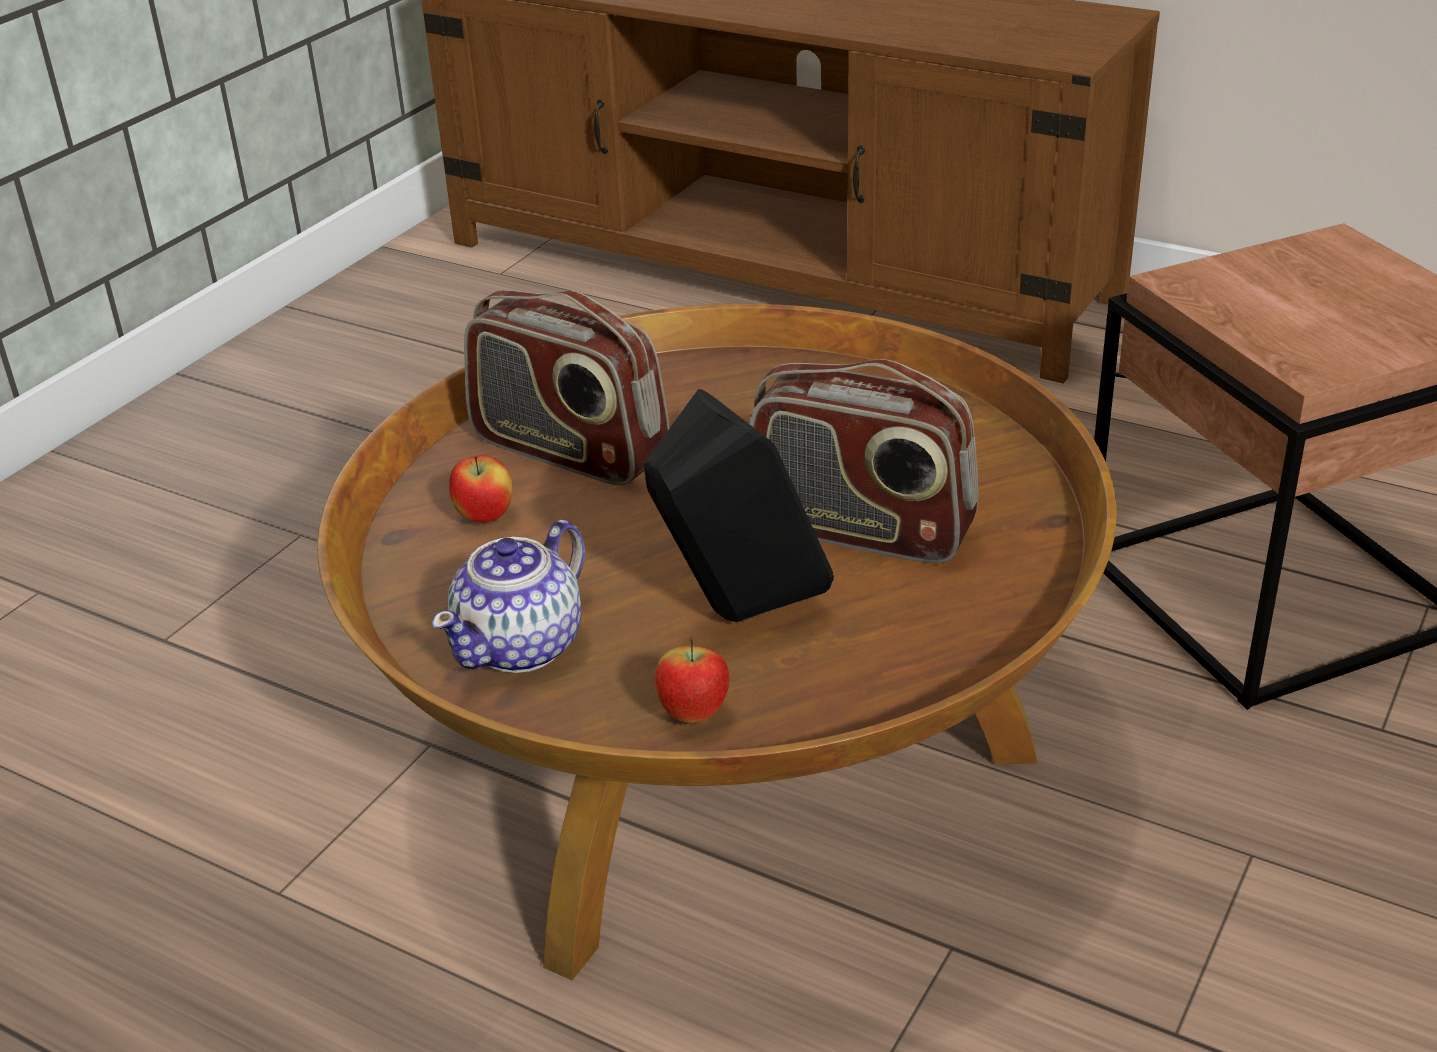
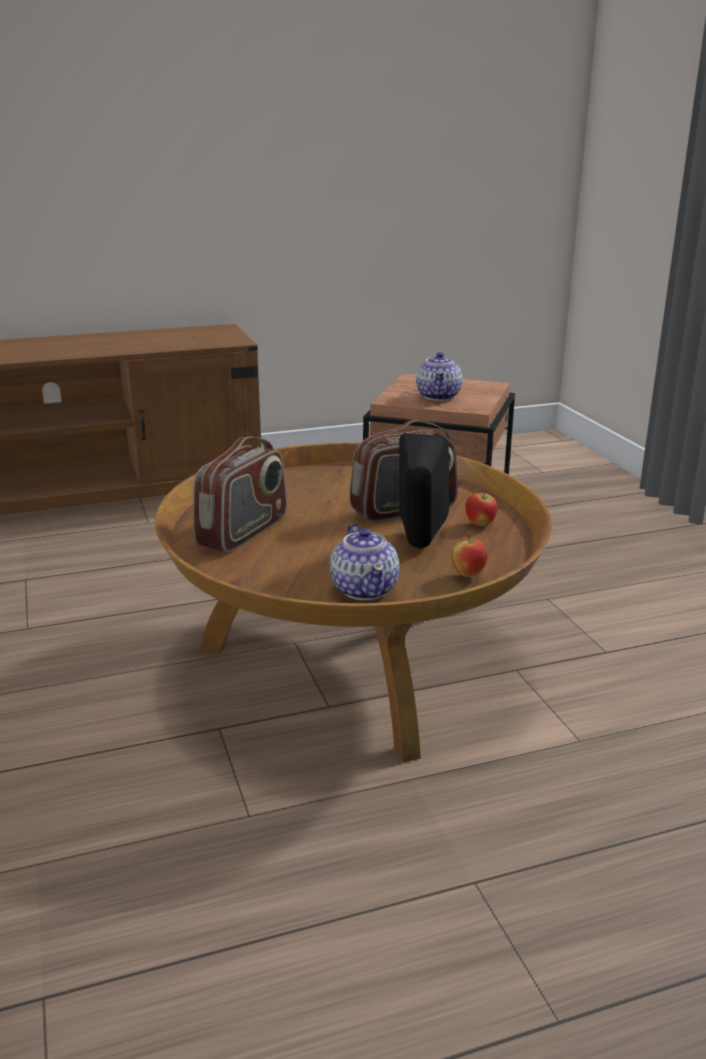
camera: 50 degrees left, 10 degrees down
(485, 517) = (258, 564): apple -> apple (480, 524)
(568, 450) = (243, 532): radio -> radio turned 45 degrees counterclockwise
(1296, 308) = (439, 396): none -> teapot

